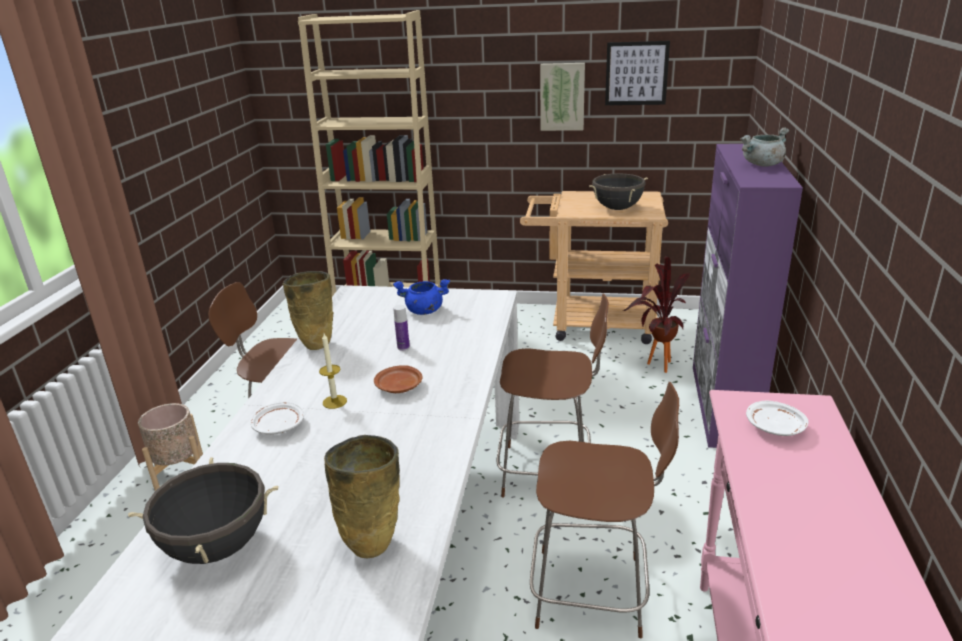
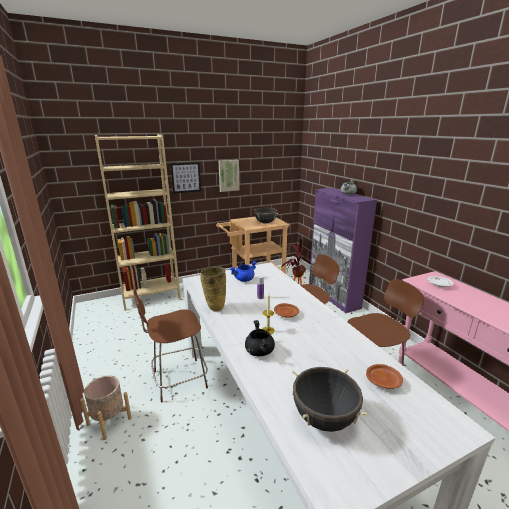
camera: 35 degrees left, 5 degrees down
(278, 426) = (259, 351): white plate -> black cooking pot
(374, 543) = (383, 381): beige vase -> brown plate
(636, 73) = (259, 164): picture -> picture (186, 177)

